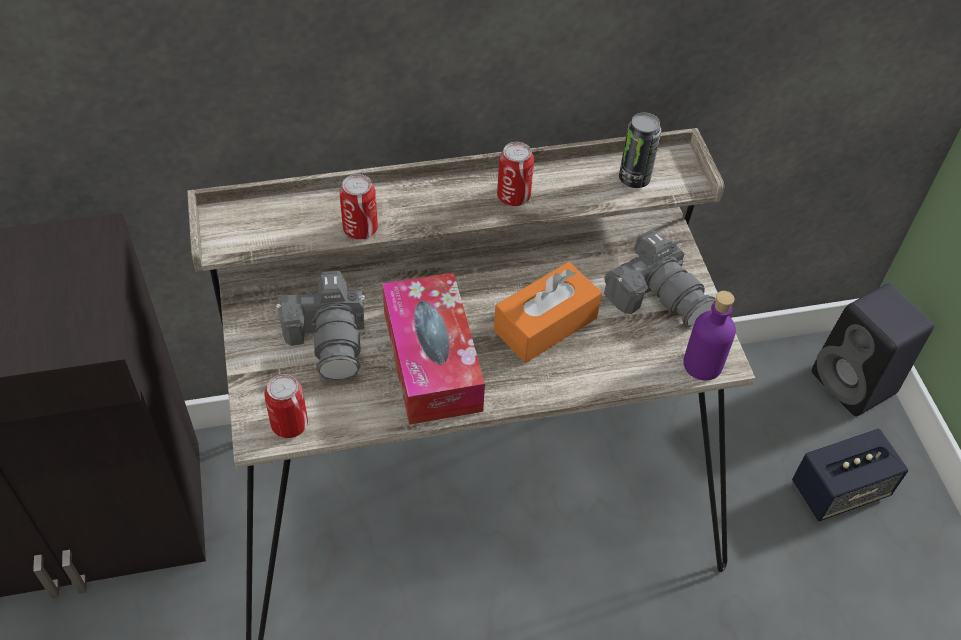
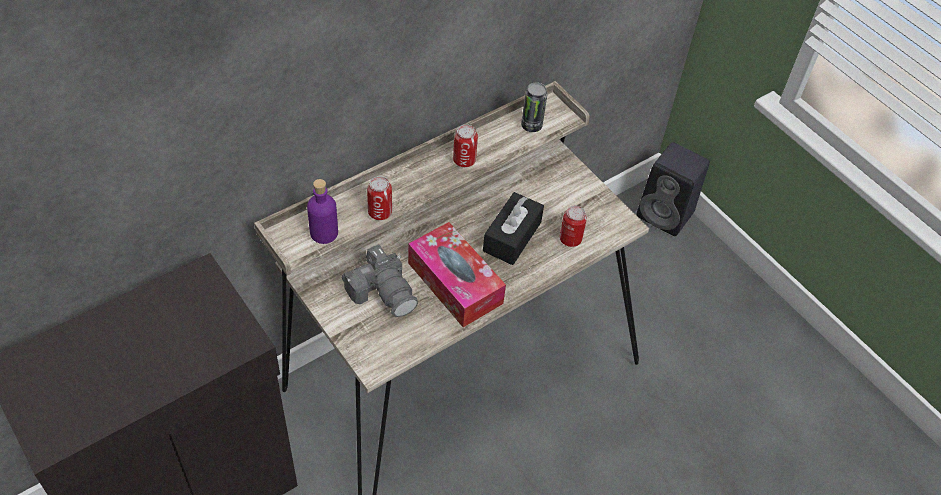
camera: 25 degrees left, 0 degrees up
(289, 424) = (389, 353): can -> can (570, 239)
(545, 324) = (512, 237): orange tissue box -> black tissue box
(657, 296) = (569, 196): camera -> none
(702, 364) = (616, 230): purple bottle -> purple bottle (324, 233)
(839, 490) = (685, 287): speaker -> none

